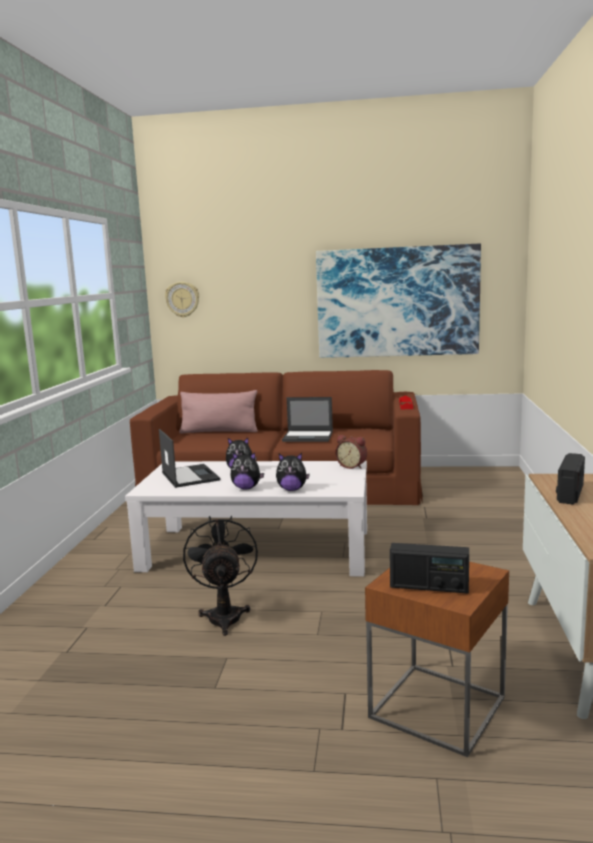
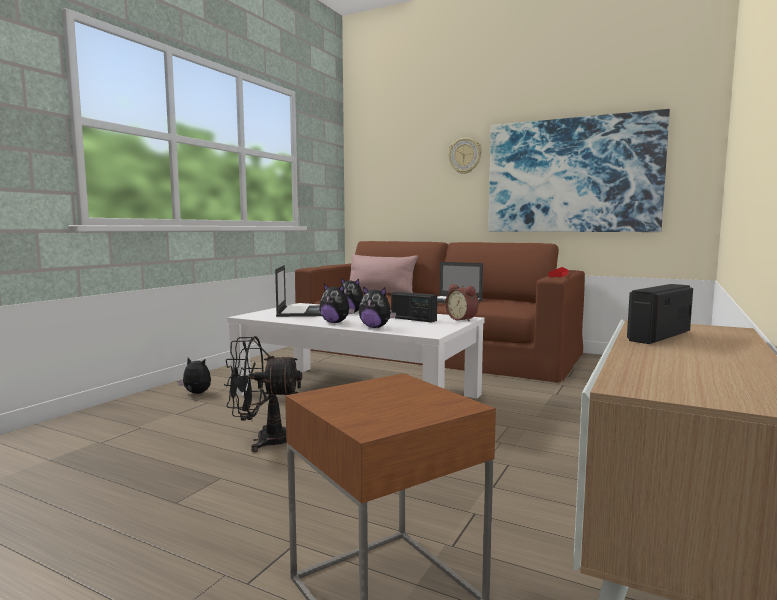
camera: 20 degrees right, 5 degrees down
(95, 579) = (196, 393): none -> plush toy
(182, 299) = (371, 175): wall clock -> wall clock (465, 156)
(224, 615) = (264, 440): black fan -> black fan turned 105 degrees counterclockwise
(429, 587) = (359, 406): radio -> radio (413, 319)

